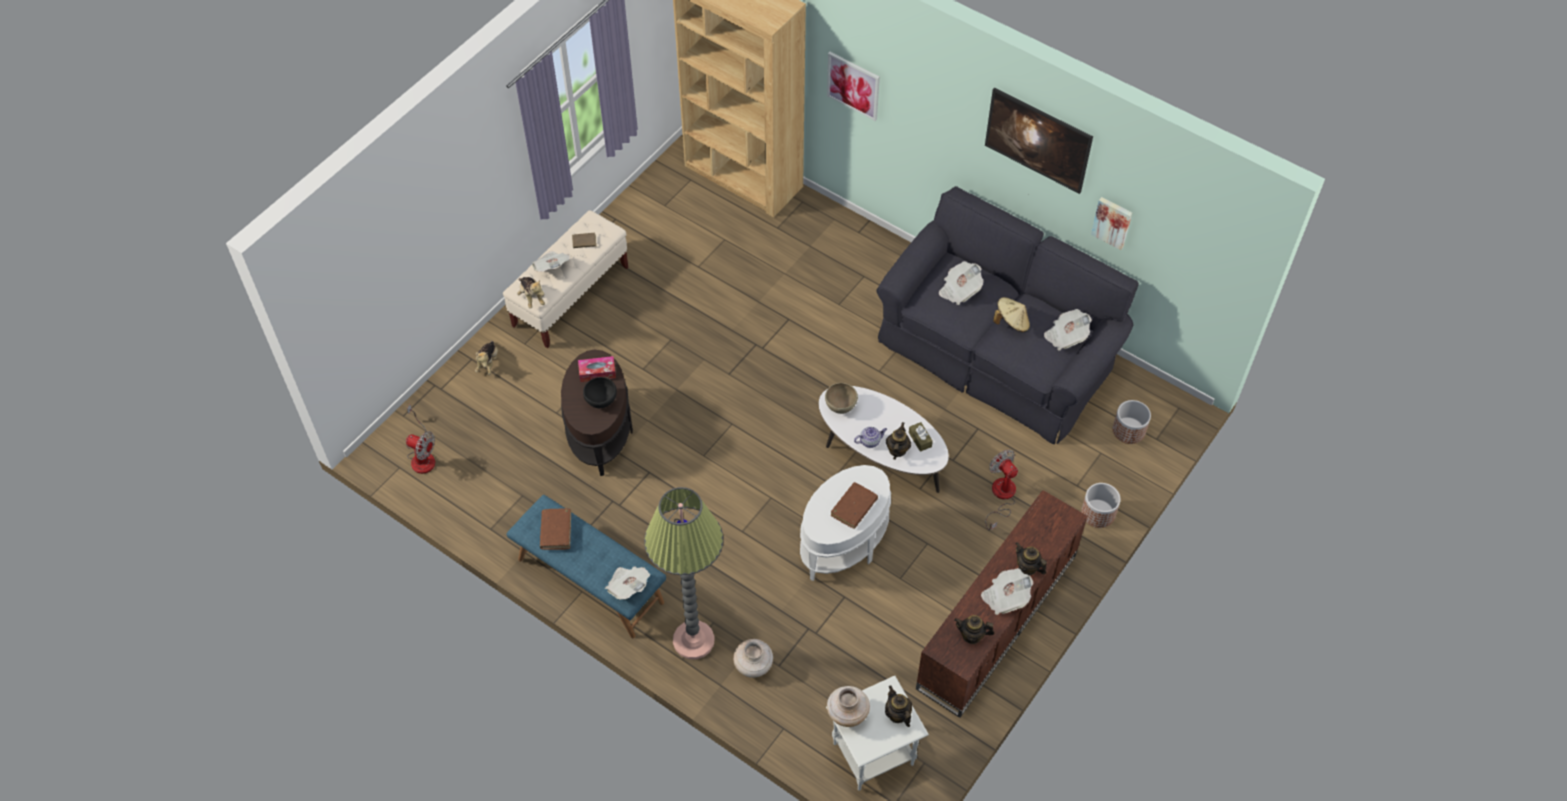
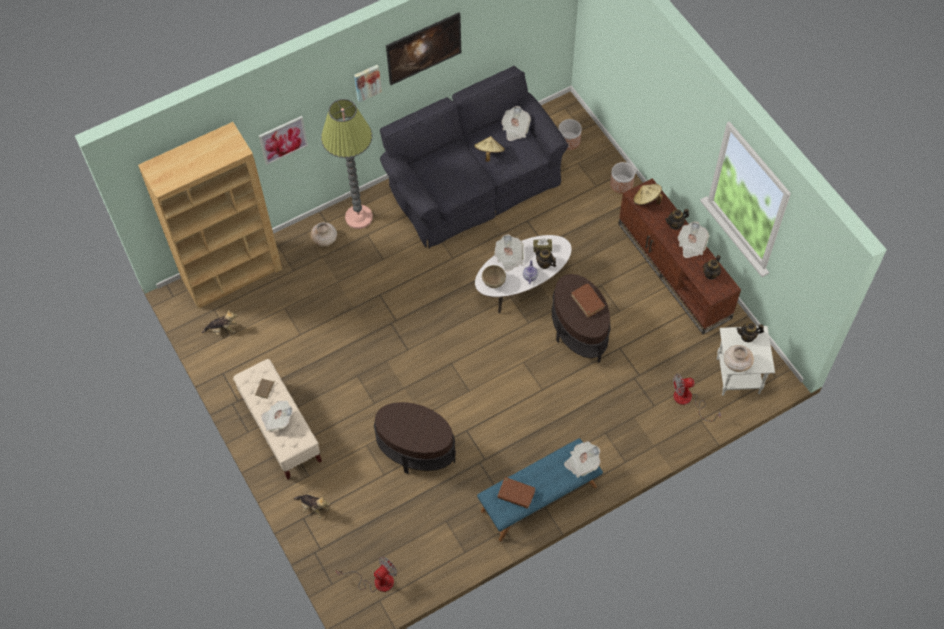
camera: 65 degrees left, 5 degrees up
(531, 297) = (298, 442): plush toy -> plush toy (222, 329)
(597, 372) = (398, 418): tissue box -> none
(601, 401) = (425, 424): black bowl -> none
(693, 640) = (614, 450): floor lamp -> floor lamp (359, 217)
(753, 665) = (648, 420): beige vase -> beige vase (325, 240)
(844, 543) = (579, 332): white side table -> brown side table
(959, 290) = (447, 171): newspaper -> newspaper (509, 257)
(1001, 496) = (585, 230): fan -> fan (688, 400)
(1047, 521) = (646, 200): none -> beige hat
(1112, 222) = (484, 49): picture -> picture (367, 82)

